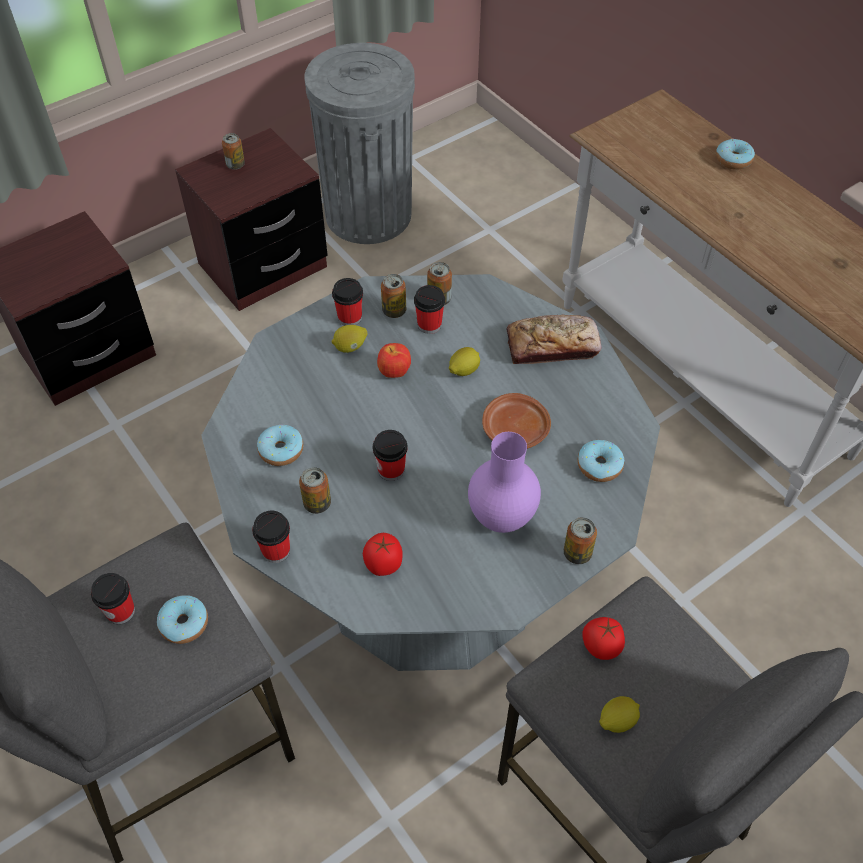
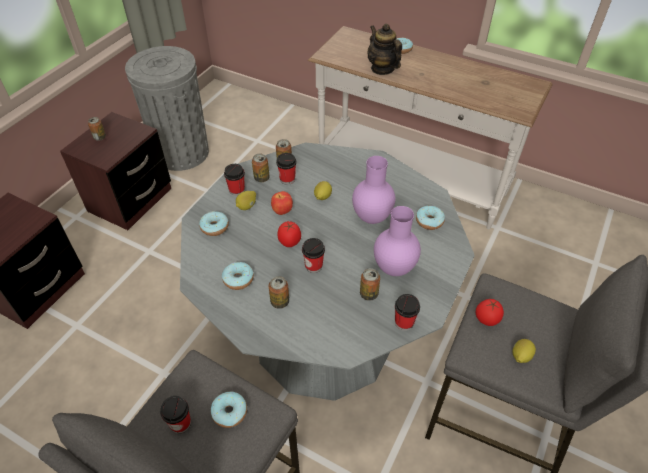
camera: 25 degrees left, 5 degrees down
(276, 550) = (270, 340): cup -> cup (404, 322)
(290, 363) = (214, 227): none -> donut
(384, 564) = (342, 321): tomato -> tomato (289, 242)
(515, 430) = (372, 218): brown plate -> purple vase
(552, 346) = (364, 168): bread -> none
(577, 553) = (447, 272): can -> can (368, 294)
(678, 186) = (382, 69): none -> teapot

